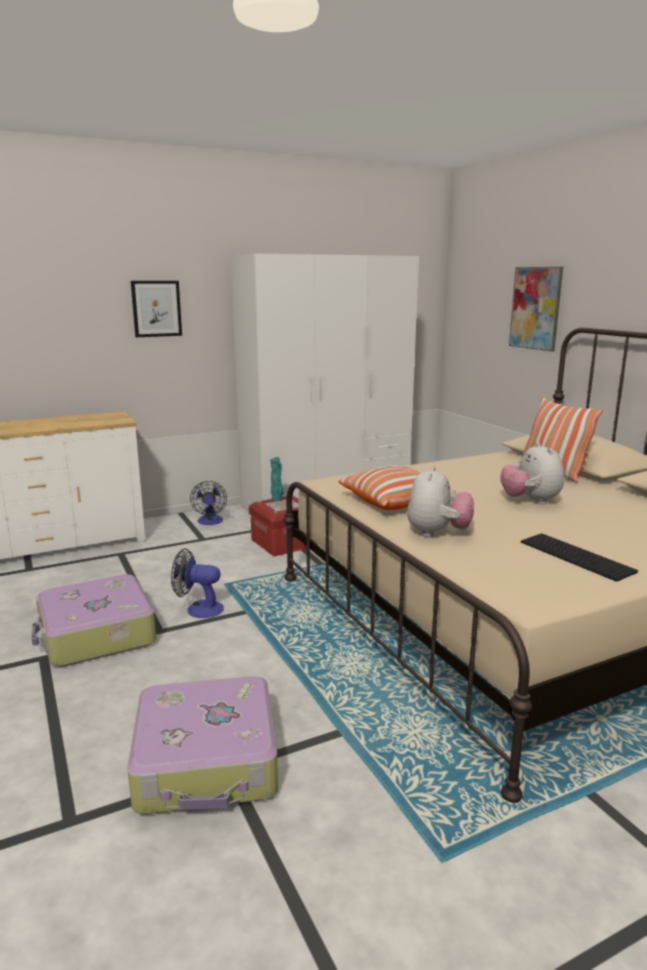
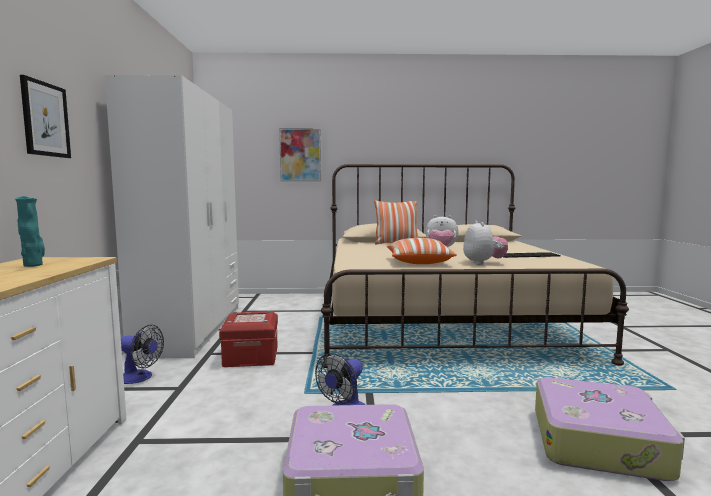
camera: 65 degrees left, 10 degrees down
(277, 500) = (236, 317): turquoise vase -> turquoise vase (34, 265)
(437, 533) = (483, 263): plush toy -> plush toy turned 45 degrees clockwise

